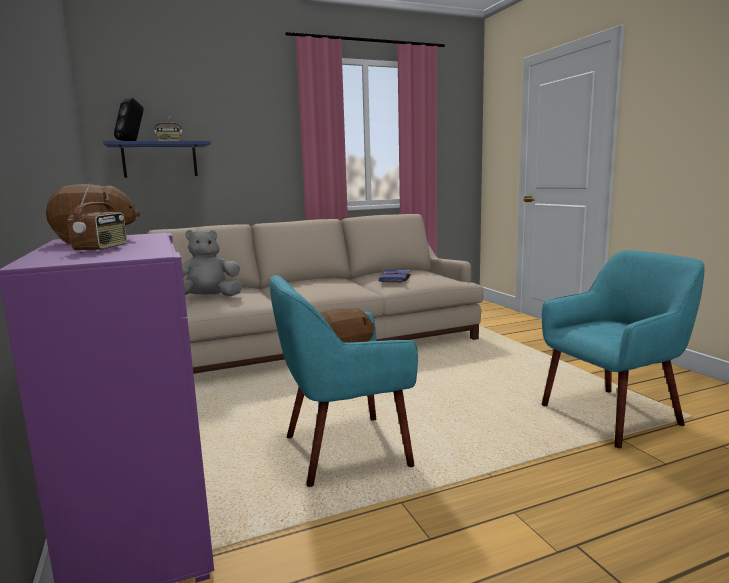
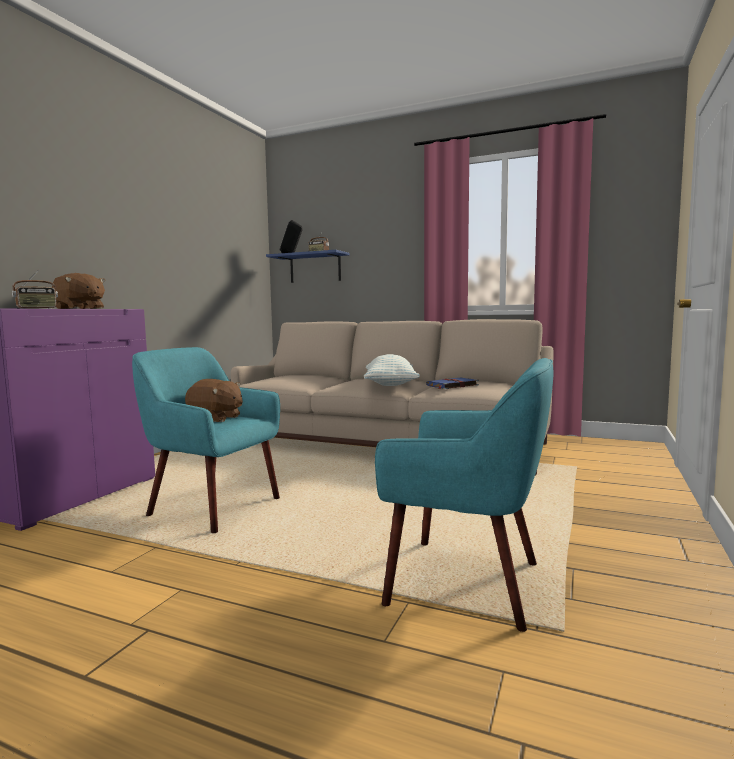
camera: 45 degrees right, 5 degrees down
(208, 298) = (284, 378): grey plush toy -> none
(341, 286) = (390, 384): none -> pillow

